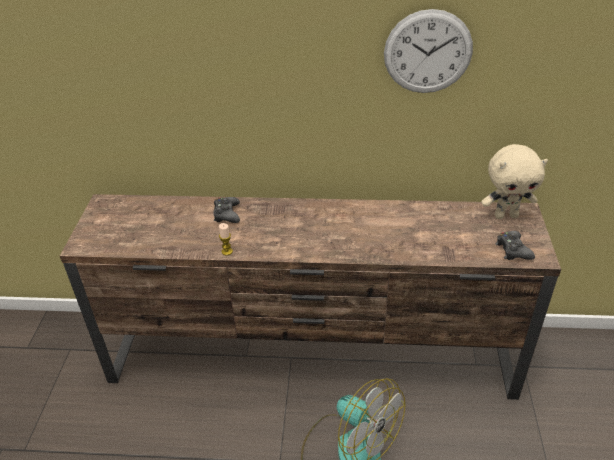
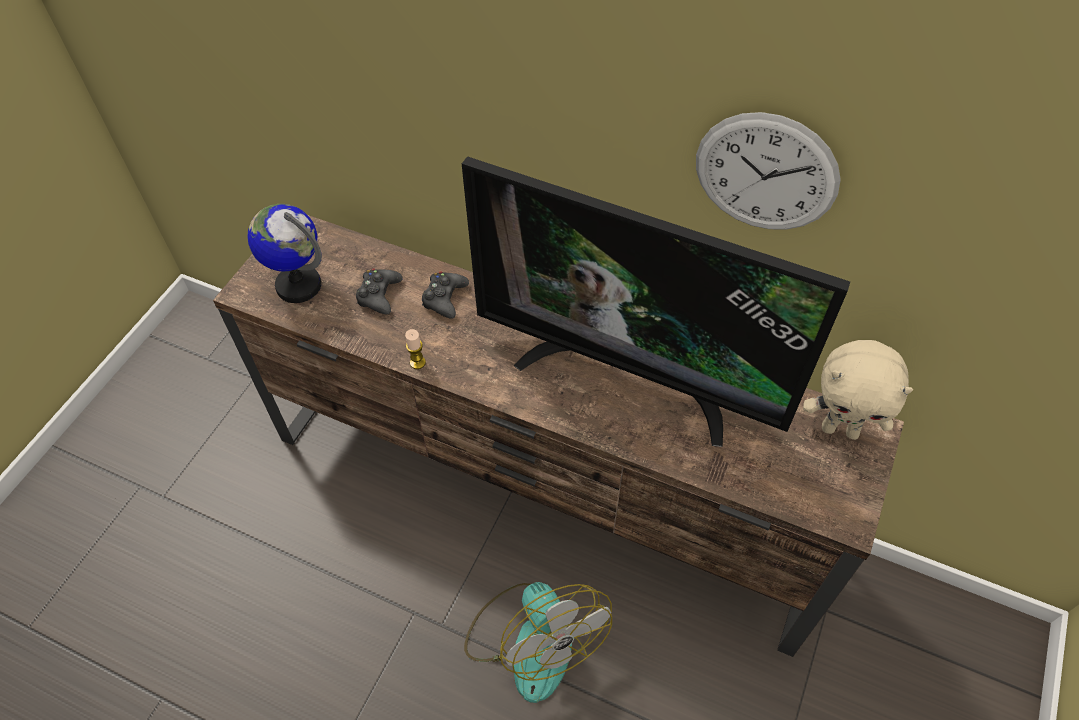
camera: 20 degrees right, 15 degrees up
(120, 232) = (298, 285): none -> globe
(368, 222) = (630, 375): none -> television
(513, 250) = (815, 495): black game controller -> black game controller (379, 295)

